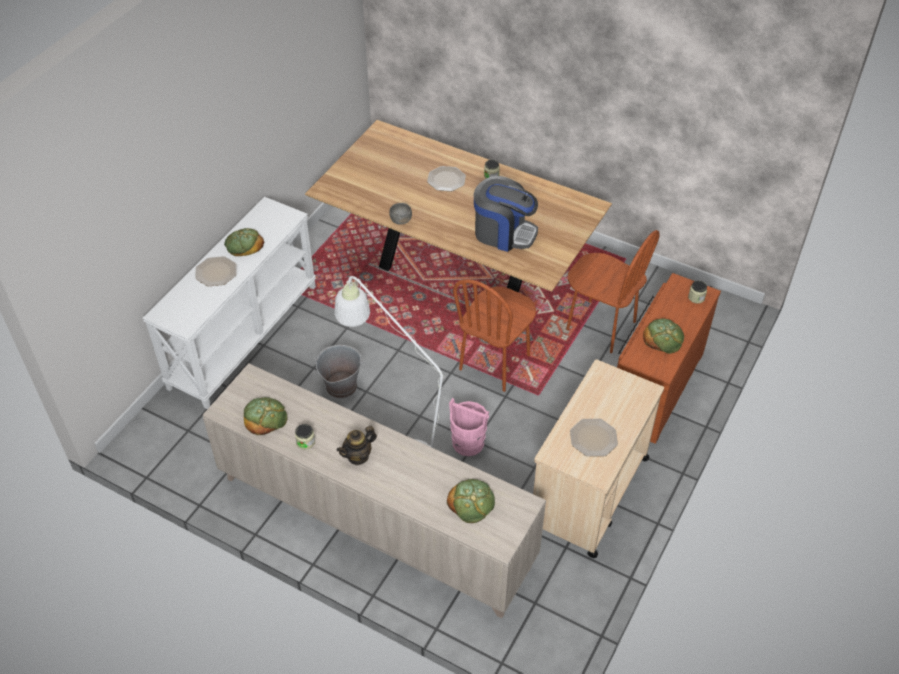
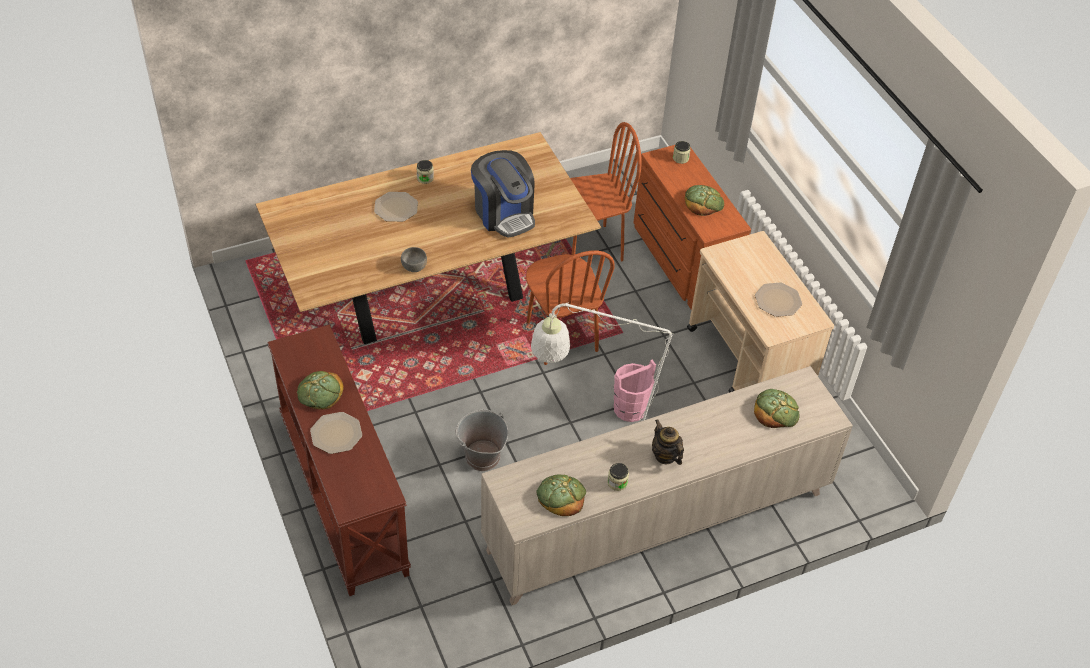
camera: 55 degrees left, 0 degrees up
(243, 335) = (341, 495): white console table -> brown console table
(358, 456) = (665, 455): teapot -> teapot turned 150 degrees clockwise
(503, 233) = (504, 213): coffee machine -> coffee machine turned 90 degrees clockwise

